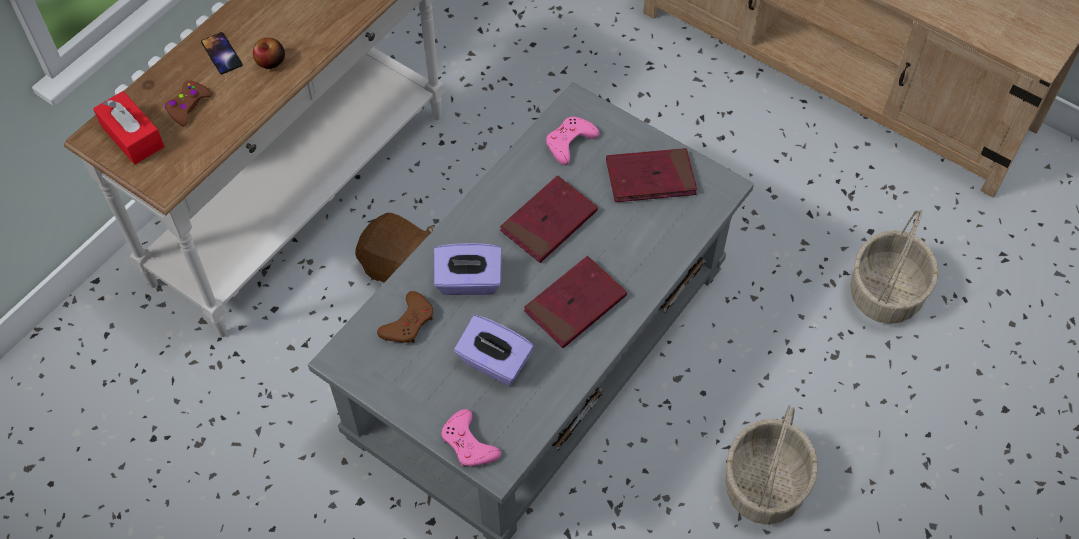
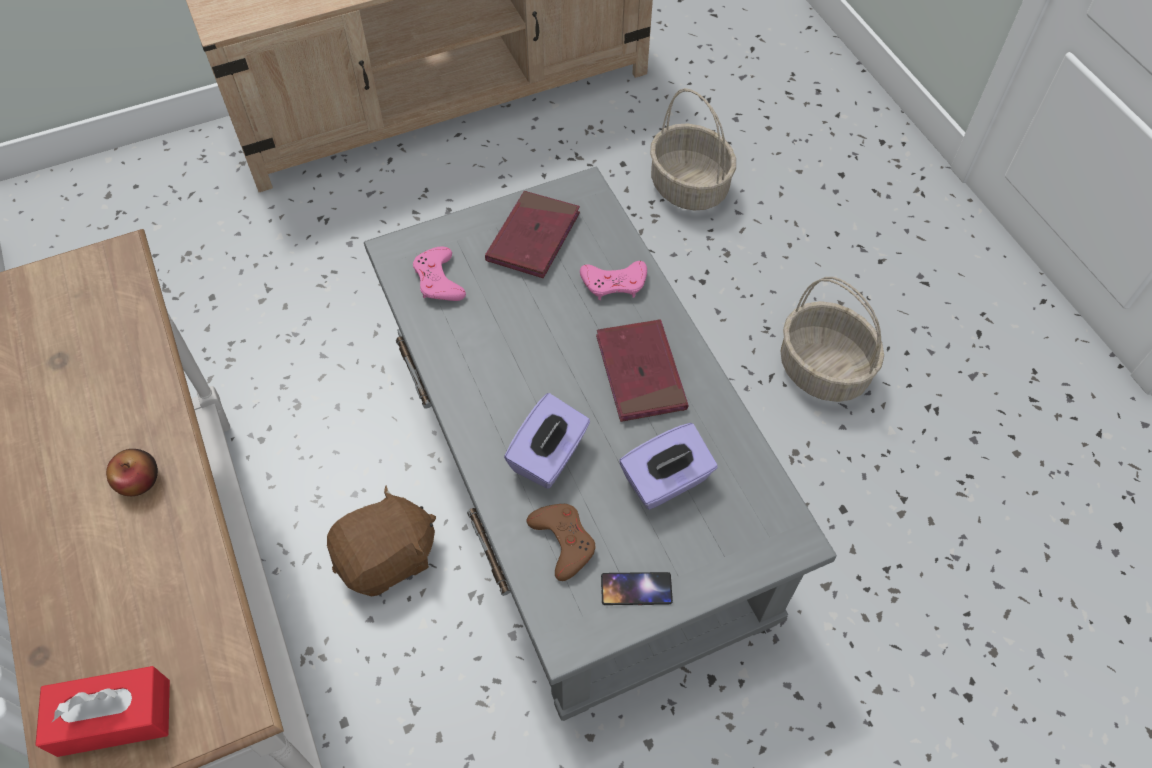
camera: 60 degrees left, 0 degrees up
(188, 106) = (126, 616): brown game controller -> none
(221, 54) = (72, 534): phone -> phone (636, 589)
(469, 443) = (753, 554): pink game controller -> pink game controller (614, 283)
(549, 222) = (524, 346): red book -> none

